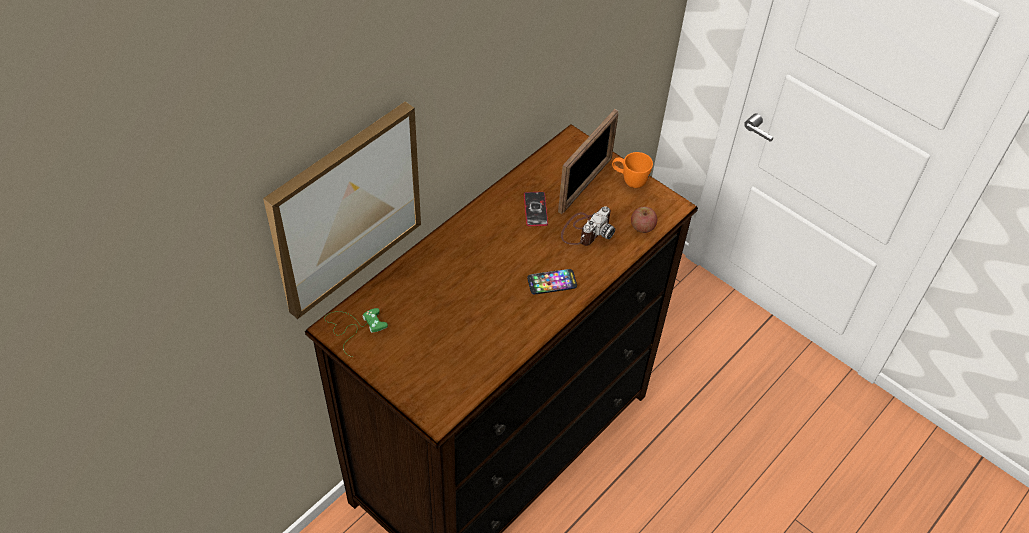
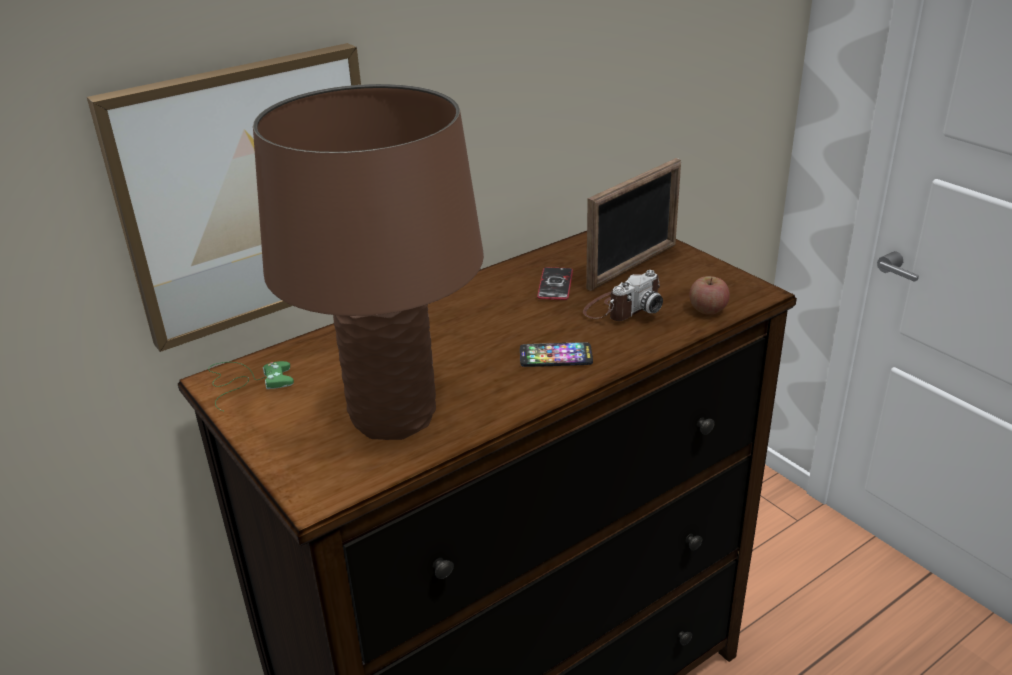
camera: 15 degrees right, 20 degrees down
(462, 348) = (392, 417): none -> brown table lamp
(629, 180) = (696, 266): orange mug -> none

